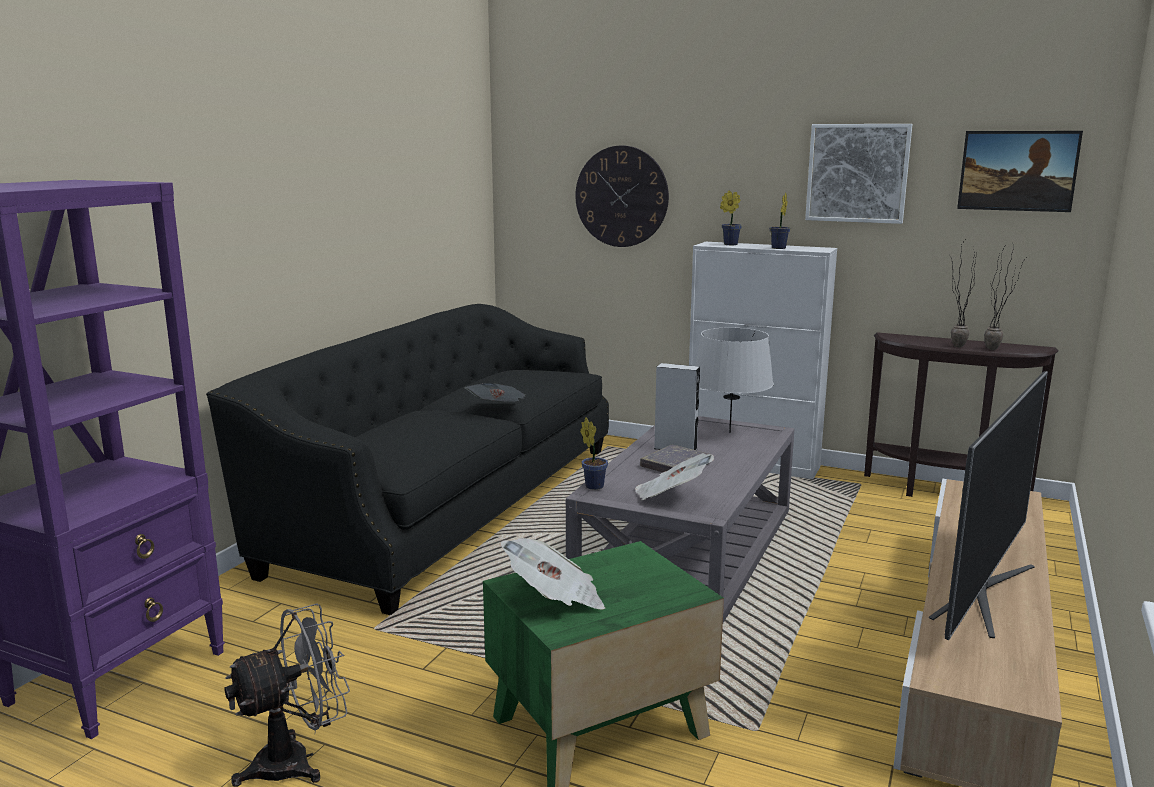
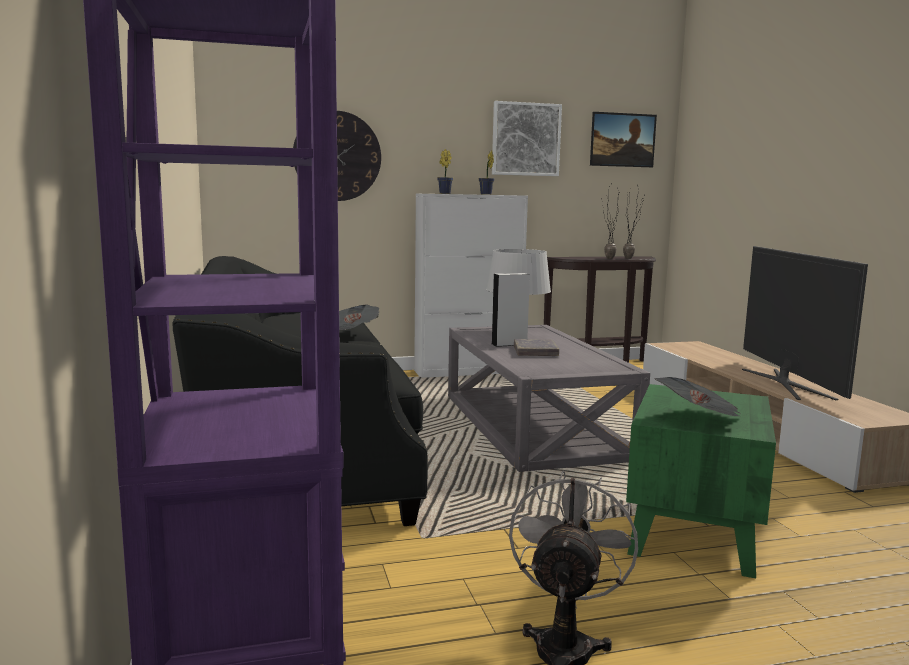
camera: 40 degrees left, 5 degrees down
(593, 485) = (520, 369): potted plant -> none
(671, 496) = (581, 365): newspaper -> none

